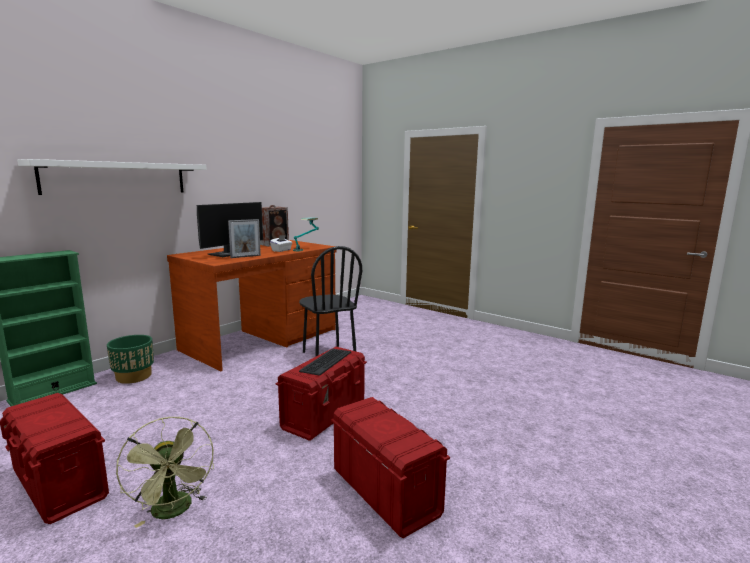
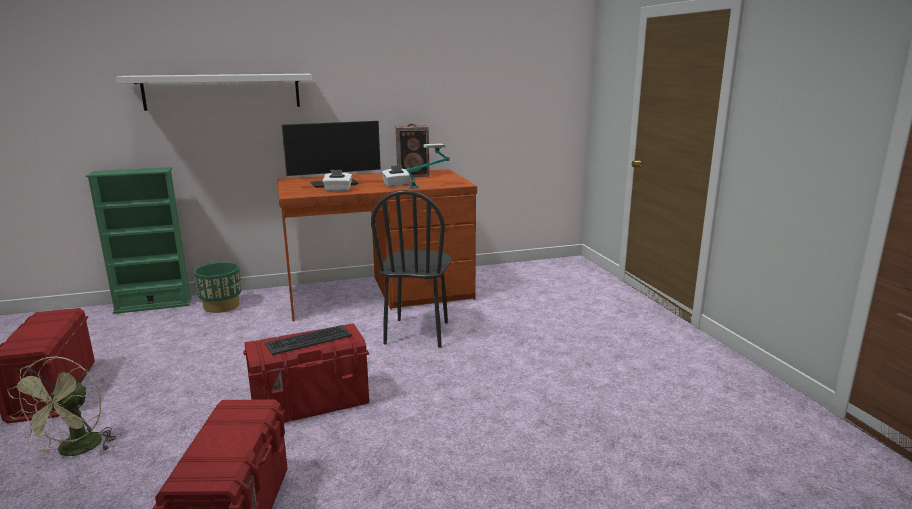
camera: 35 degrees right, 5 degrees up
(245, 256) = (338, 190): picture frame -> white tissue box

